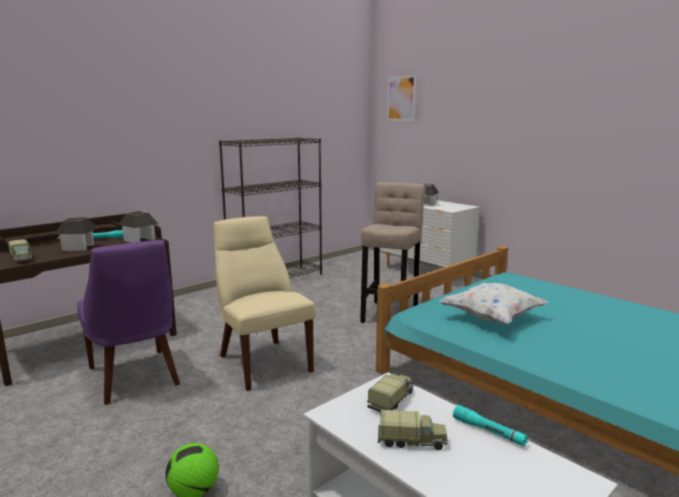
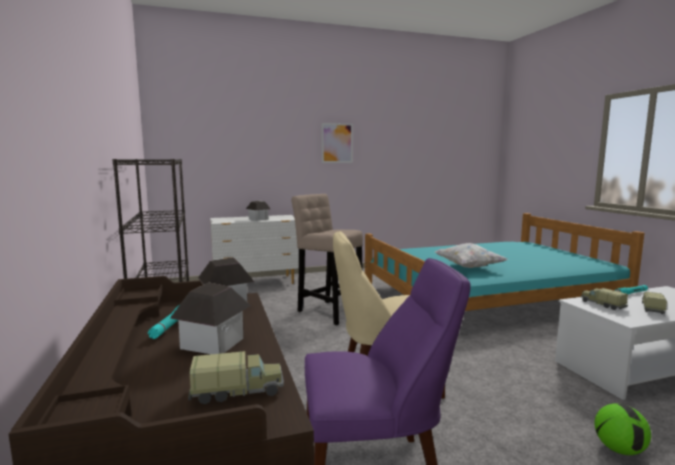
camera: 65 degrees left, 5 degrees down
(401, 98) = (190, 122): picture -> picture (337, 143)

